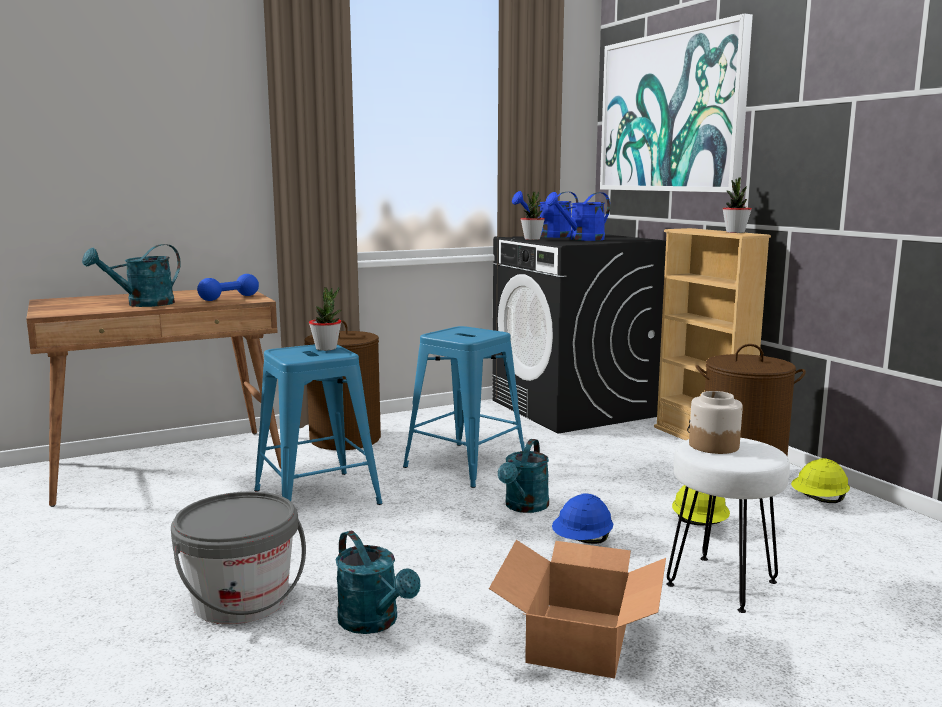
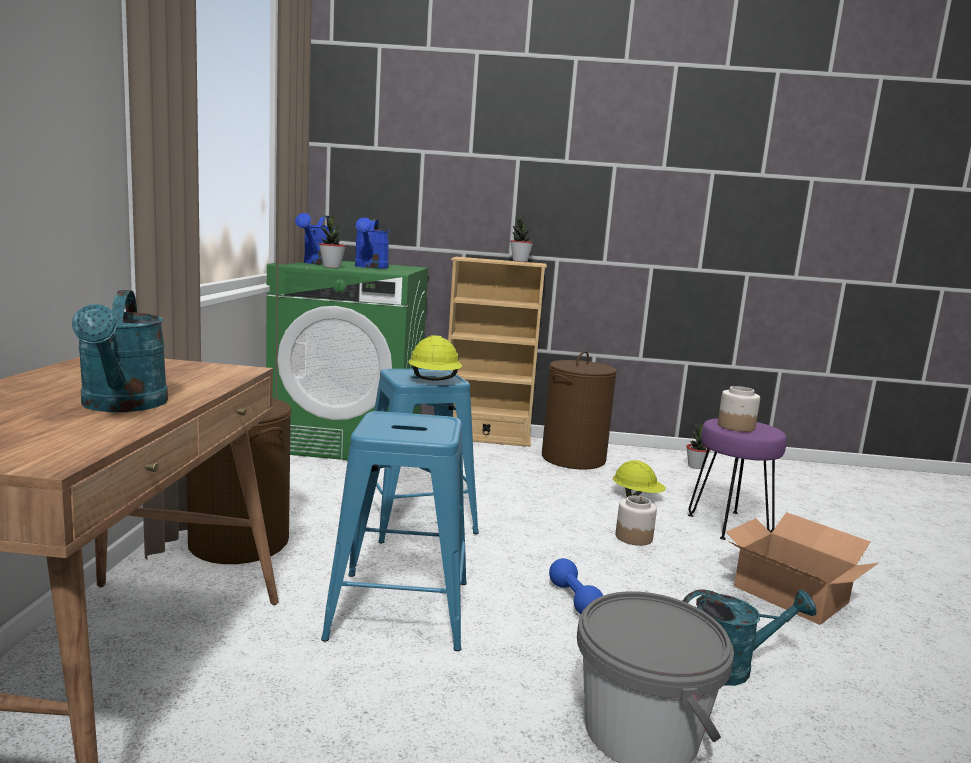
camera: 60 degrees left, 0 degrees up
(229, 298) = (190, 373): blue dumbbell -> blue dumbbell (574, 600)
(326, 348) = (402, 418): potted plant -> potted plant (695, 466)
(524, 507) = (545, 531): turquoise watering can -> none
(573, 409) = (349, 440): black washing machine -> green washing machine
(582, 542) = (634, 537): blue hard hat -> jar
(670, 113) = (420, 148): picture -> none
(720, 583) = (729, 525): white stool -> purple stool
(819, 501) = (629, 458): yellow hard hat -> yellow hard hat (434, 380)

